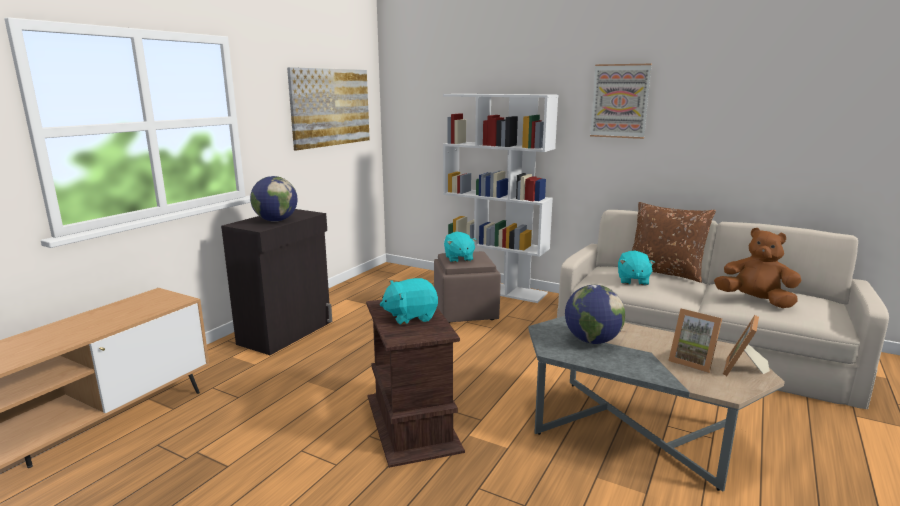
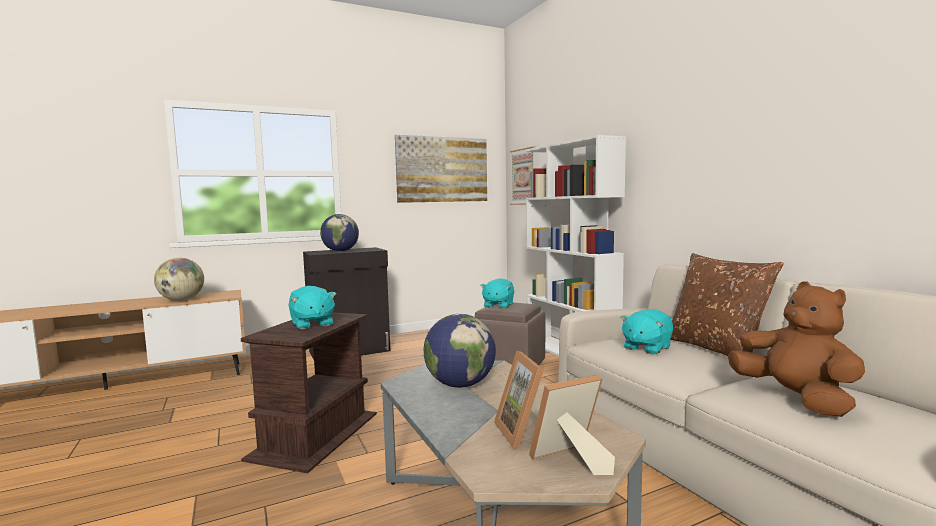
camera: 35 degrees right, 10 degrees down
(123, 319) = (181, 300): none -> globe
(410, 317) = (312, 324): turquoise plush toy -> turquoise plush toy turned 135 degrees counterclockwise
(620, 101) = (688, 133): picture -> picture (523, 177)

